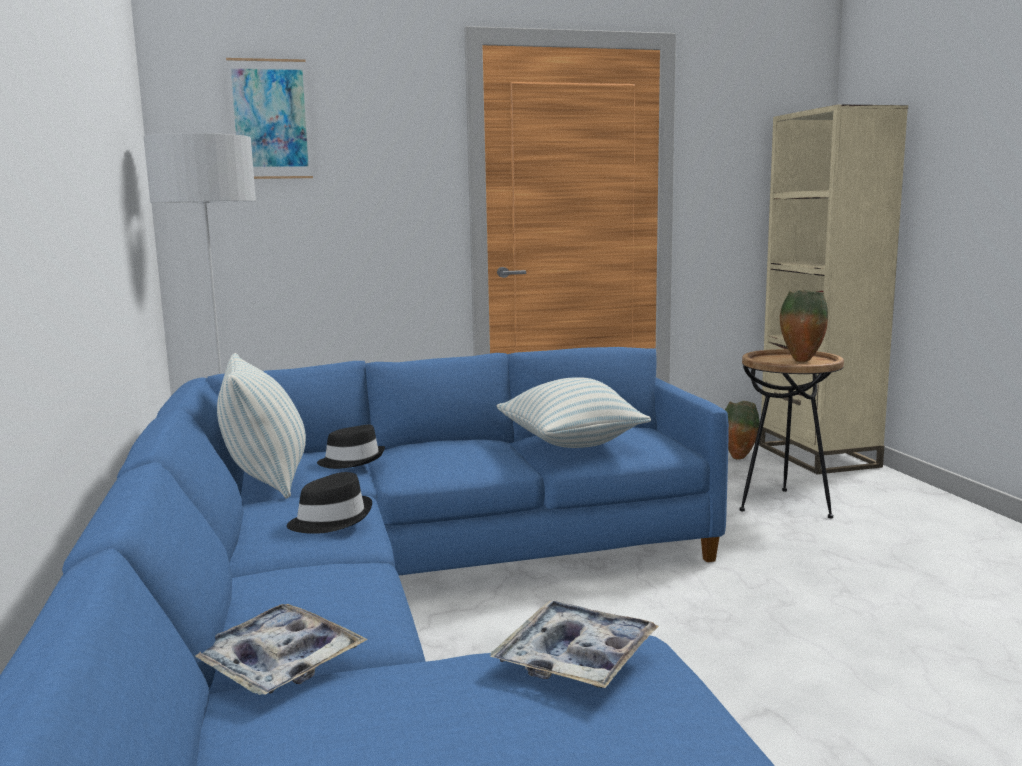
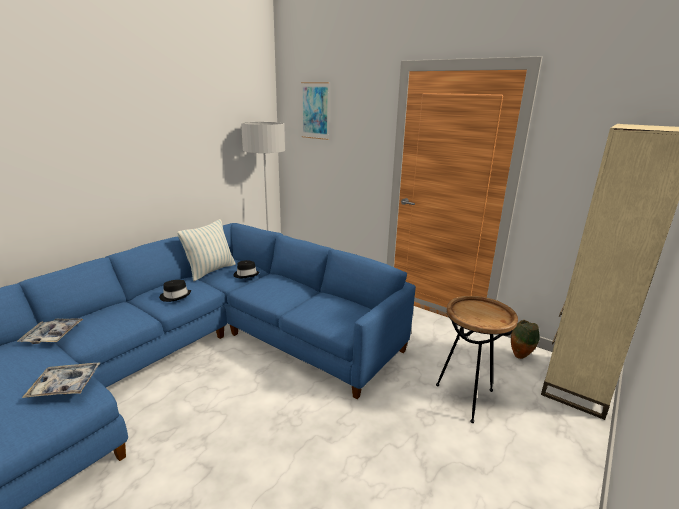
camera: 50 degrees right, 10 degrees up
(571, 444) = (317, 305): pillow -> none
(801, 361) = (483, 316): vase -> none

